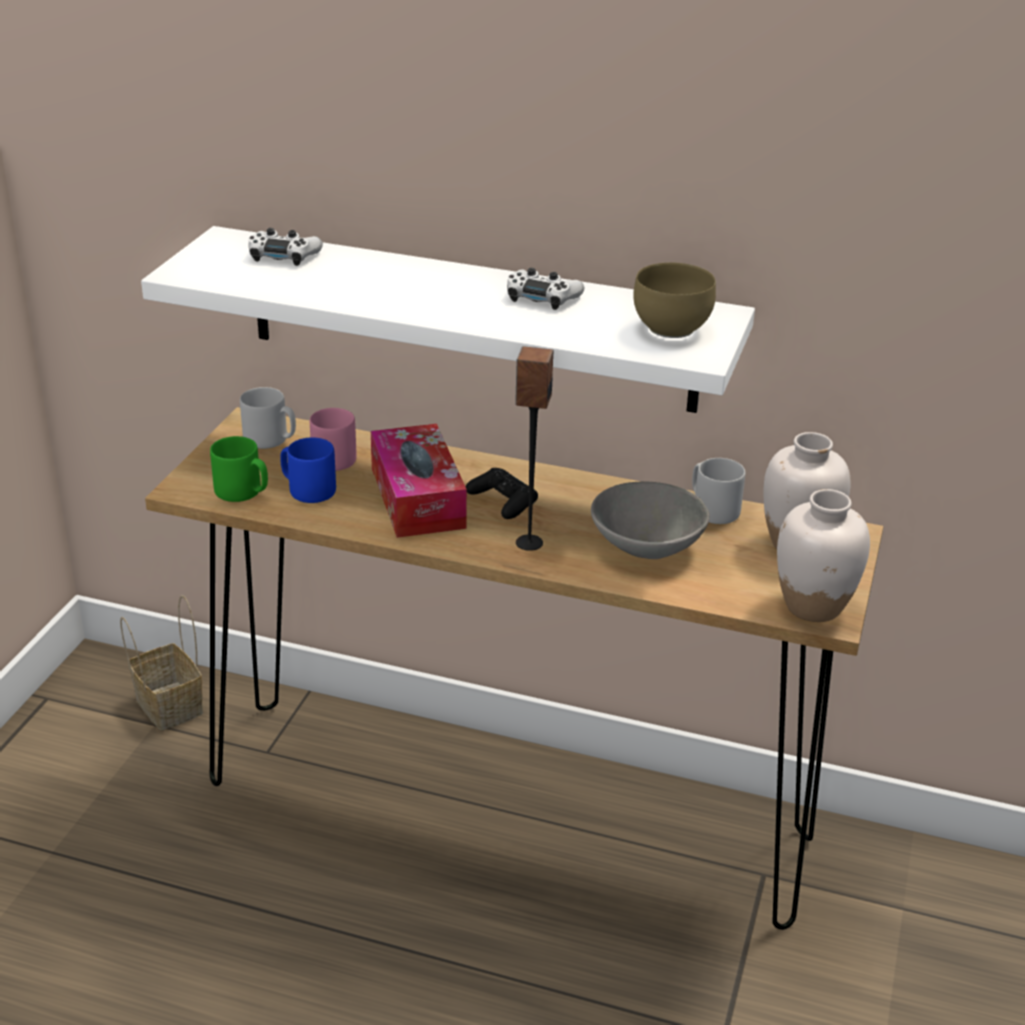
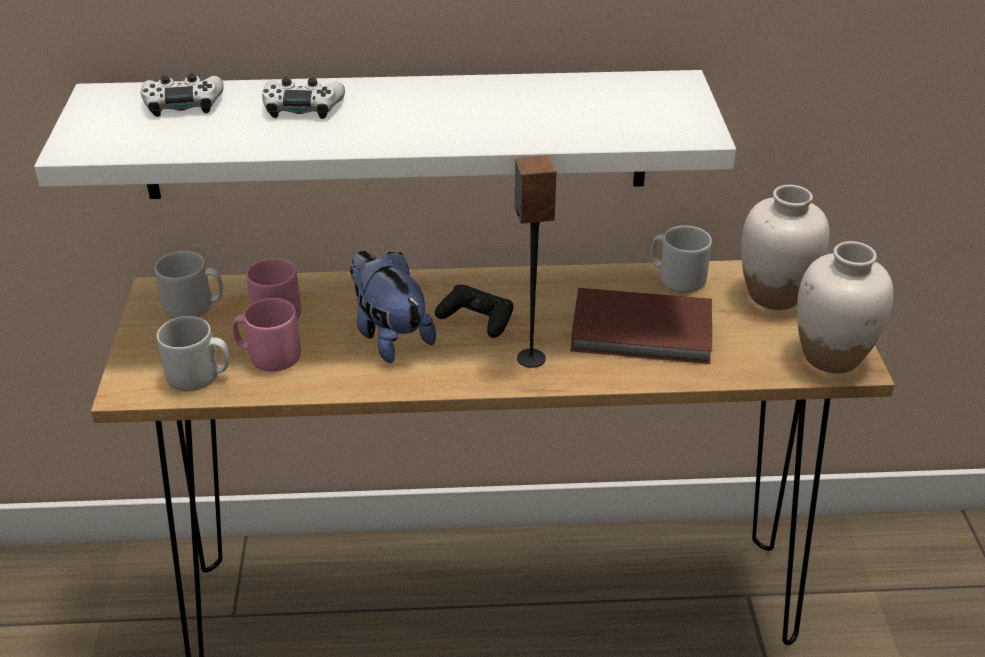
camera: 20 degrees left, 5 degrees up
(167, 705) = (104, 595): basket -> none
(243, 492) = (199, 376): green mug -> grey mug
(307, 490) = (269, 356): blue mug -> pink mug
(417, 497) = (389, 336): tissue box -> plush toy
(542, 297) = (494, 99): white game controller -> white game controller (302, 107)
(647, 546) = (643, 332): grey bowl -> brown book
(672, 330) = (648, 109): brown bowl -> none

